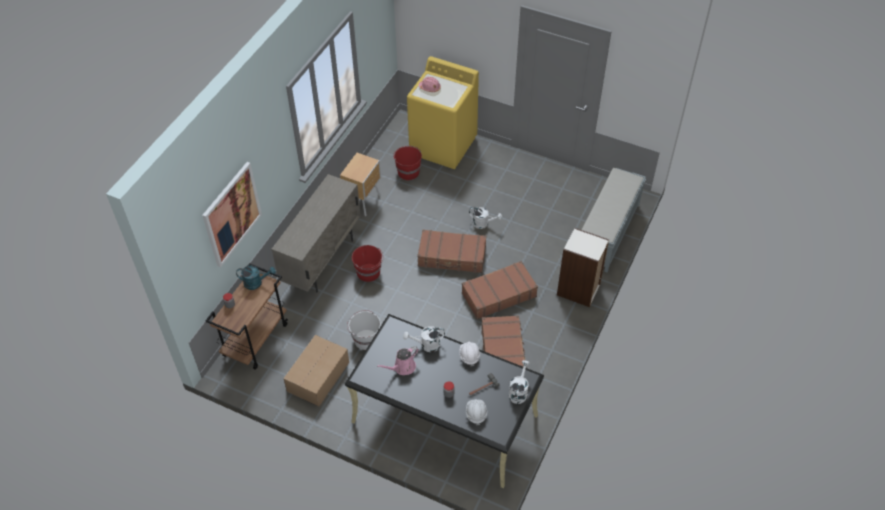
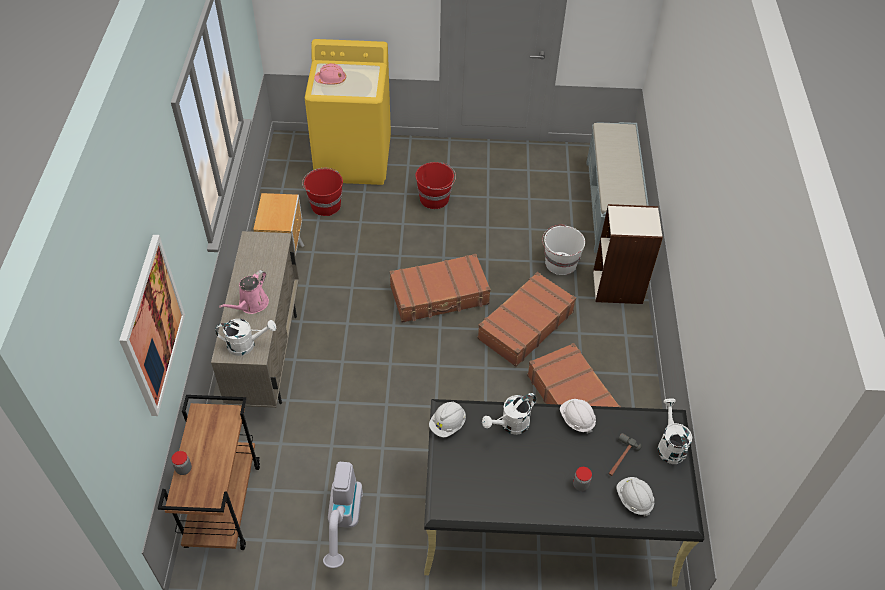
camera: 25 degrees left, 0 degrees up
(256, 283) = (209, 420): turquoise watering can -> none
(319, 376) = (343, 524): cardboard box -> vacuum cleaner
(365, 339) = (382, 446): white bucket -> white bucket (559, 263)
(369, 272) = (340, 352): red bucket -> red bucket (435, 198)
(389, 331) = (447, 424): none -> white hard hat
(402, 367) = (495, 470): pink watering can -> pink watering can (251, 304)
(483, 224) = (456, 241): white watering can -> white watering can (246, 344)

